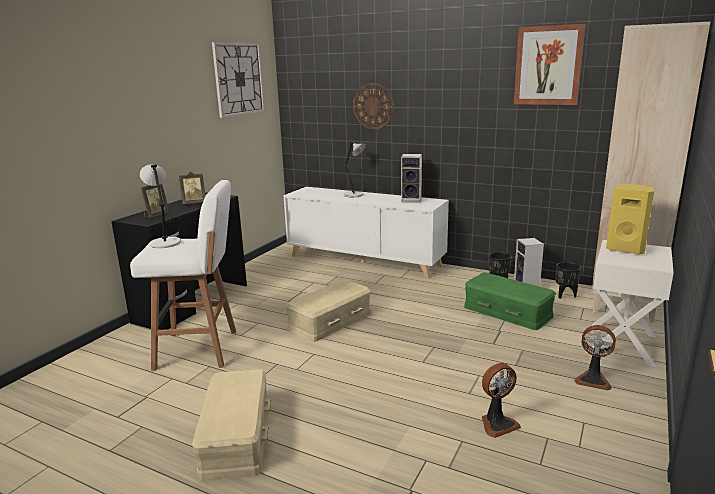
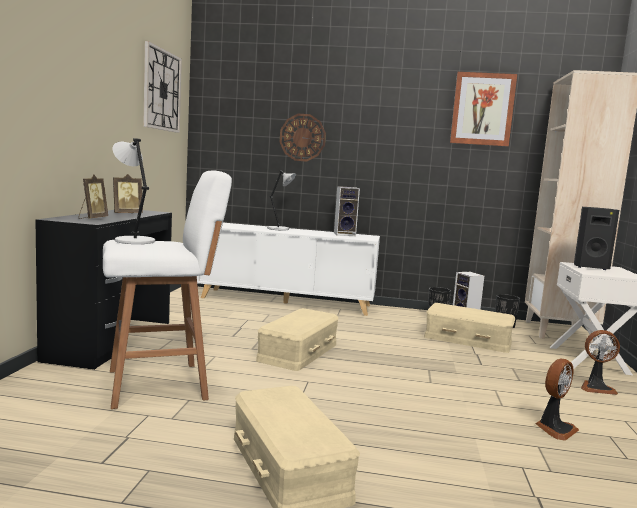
camera: 20 degrees left, 10 degrees down
(508, 311) = (468, 339): green storage box -> beige storage box
(626, 249) = (590, 267): yellow speaker -> black speaker

